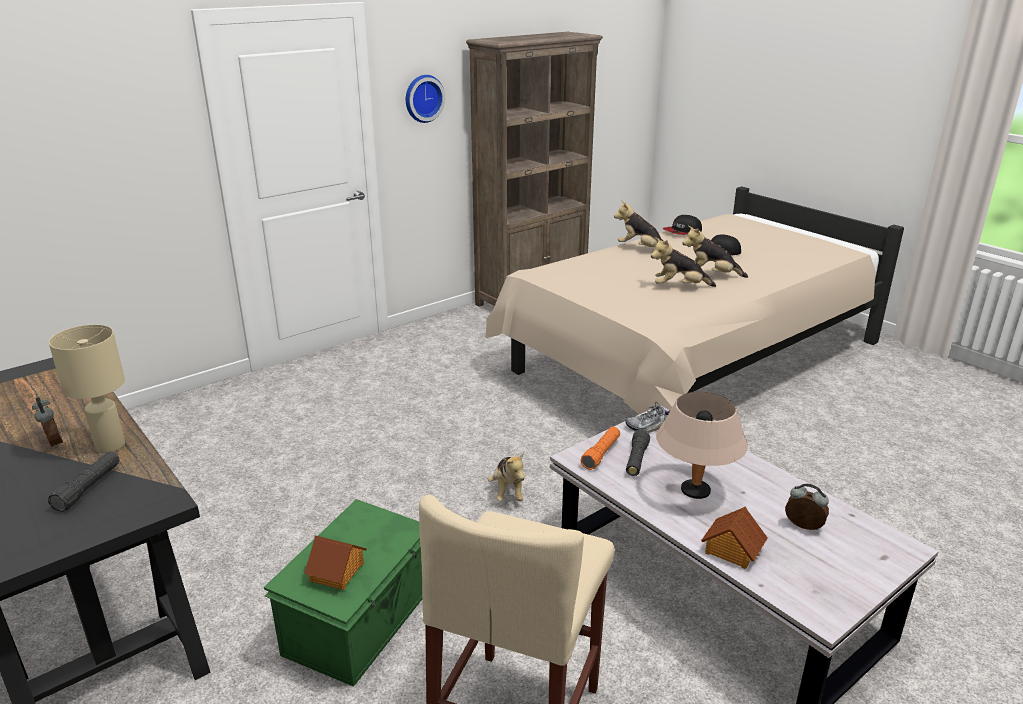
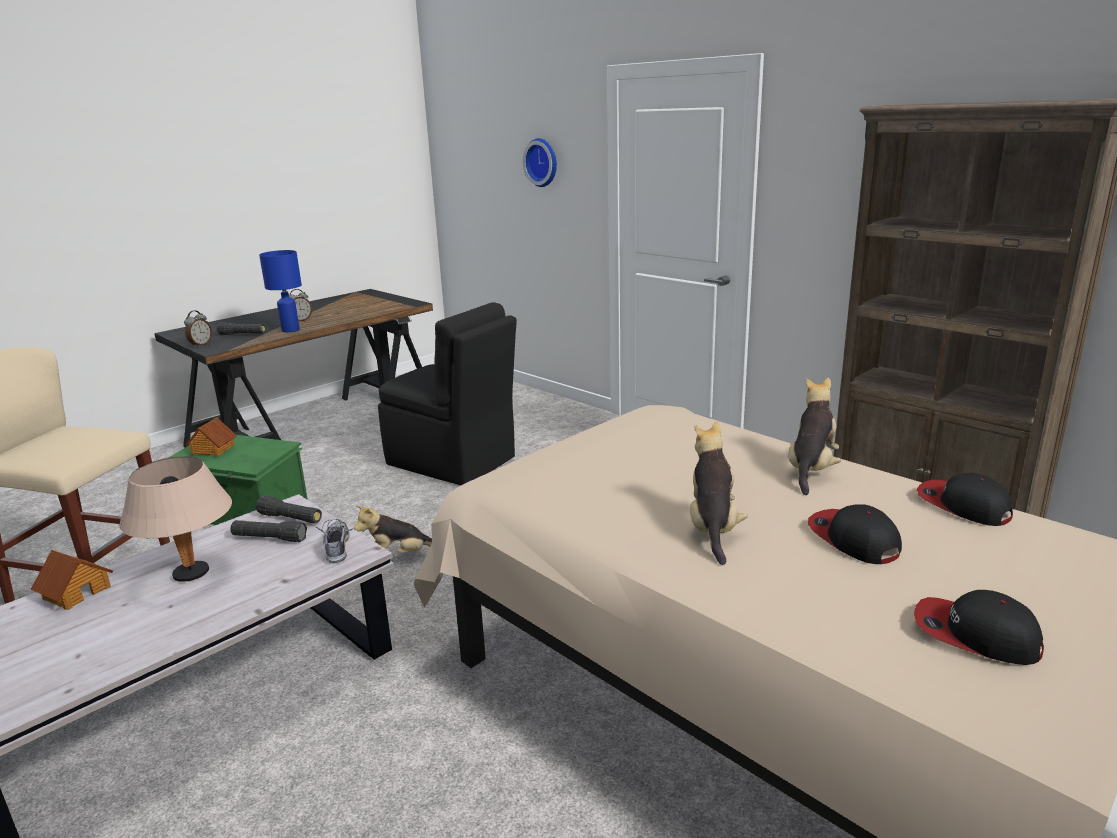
camera: 85 degrees right, 5 degrees down
(110, 445) = (291, 330): beige table lamp -> blue table lamp
(313, 465) = (453, 462): none -> black chair
(423, 98) = (824, 181): wall clock -> wall clock (543, 162)
(601, 454) = (290, 519): orange flashlight -> black flashlight
(679, 287) = (641, 500): plush toy -> none
(789, 248) = (975, 635): none -> cap
(803, 527) = (75, 645): alarm clock -> alarm clock (200, 345)

